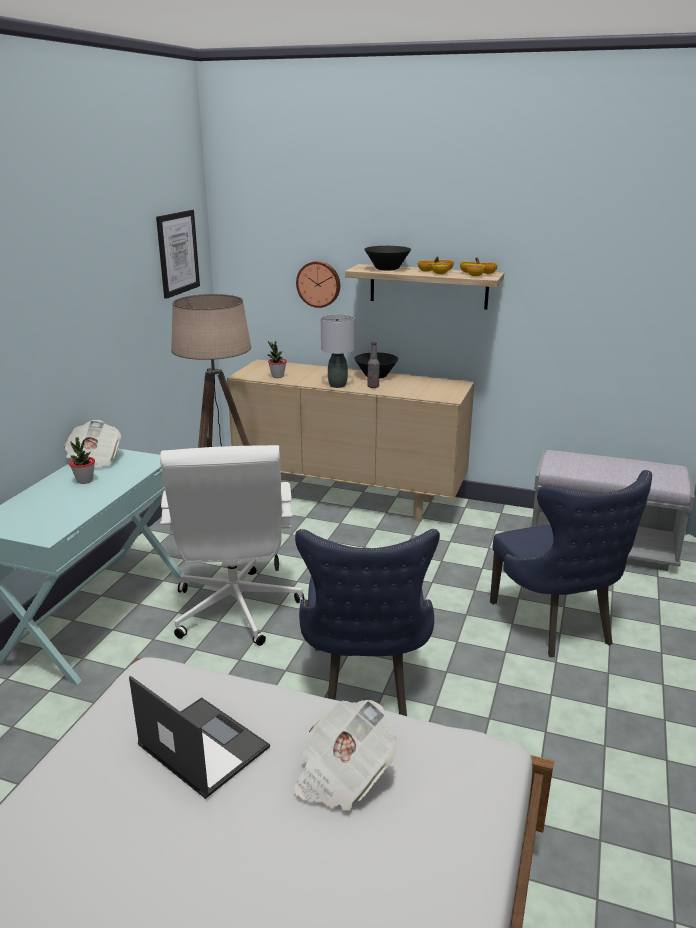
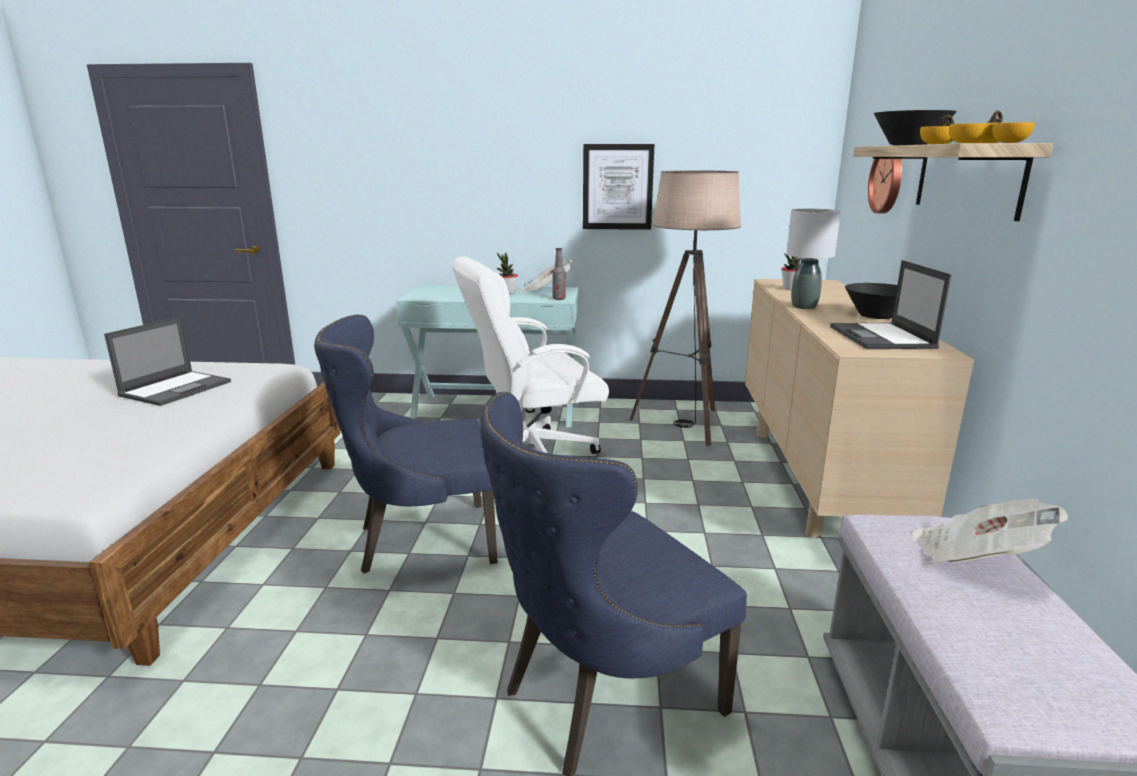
camera: 75 degrees right, 5 degrees down
(177, 253) = (764, 134): picture -> picture (617, 187)
(342, 774) = (103, 427): newspaper -> newspaper (976, 557)
(373, 387) = (828, 318): bottle -> bottle (559, 299)
(426, 386) = (882, 337): none -> laptop

